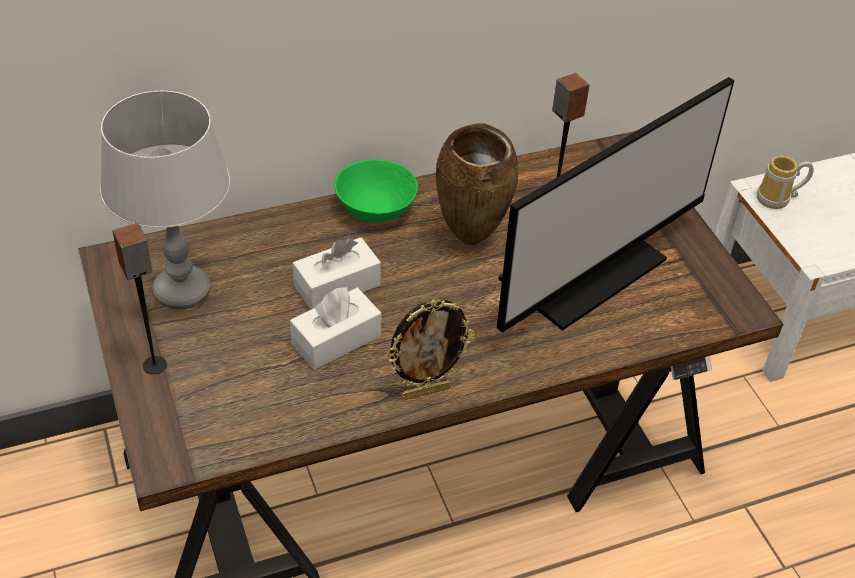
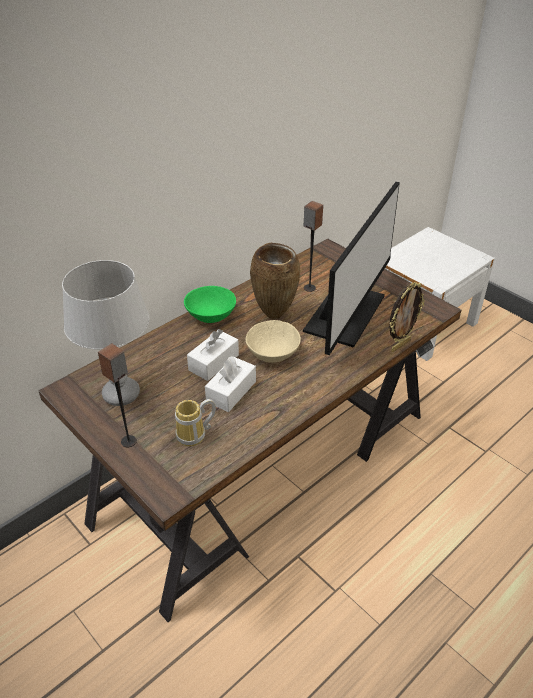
camera: 20 degrees left, 5 degrees down
(426, 391) = (300, 402): picture frame -> picture frame (400, 345)
(433, 299) = (273, 353): none -> beige bowl
(777, 200) = (402, 260): mug -> mug (195, 435)

